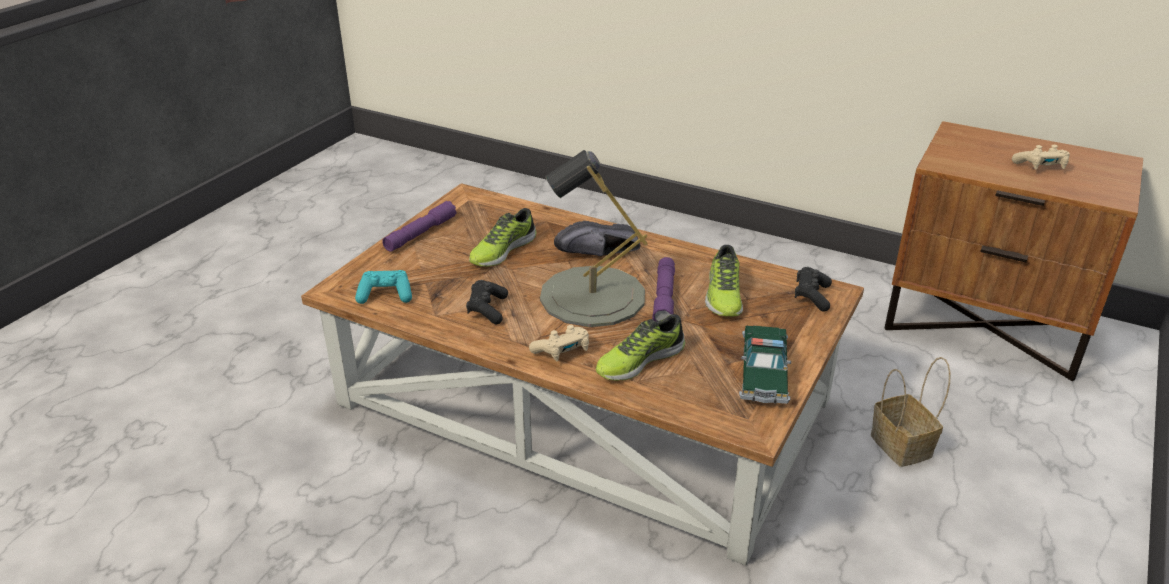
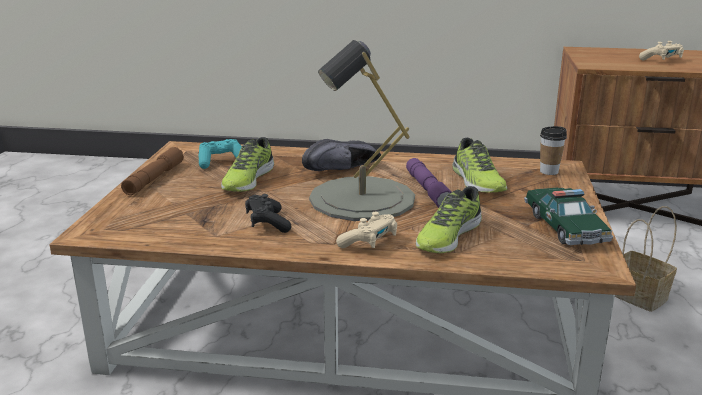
camera: 20 degrees left, 10 degrees down
(385, 295) = (149, 229): turquoise game controller -> turquoise game controller (221, 162)
(420, 234) = (154, 179): purple flashlight -> brown flashlight
(811, 296) = (549, 171): black game controller -> cup

